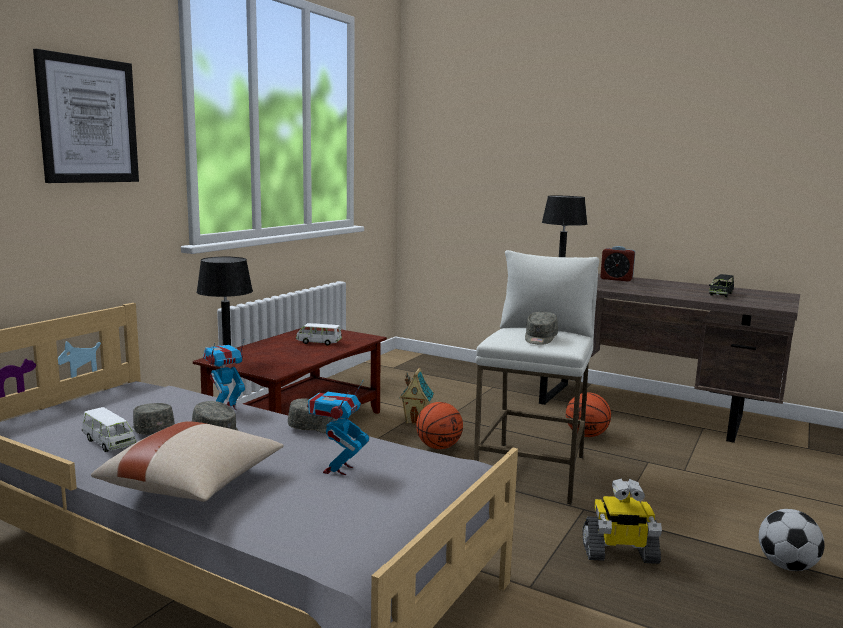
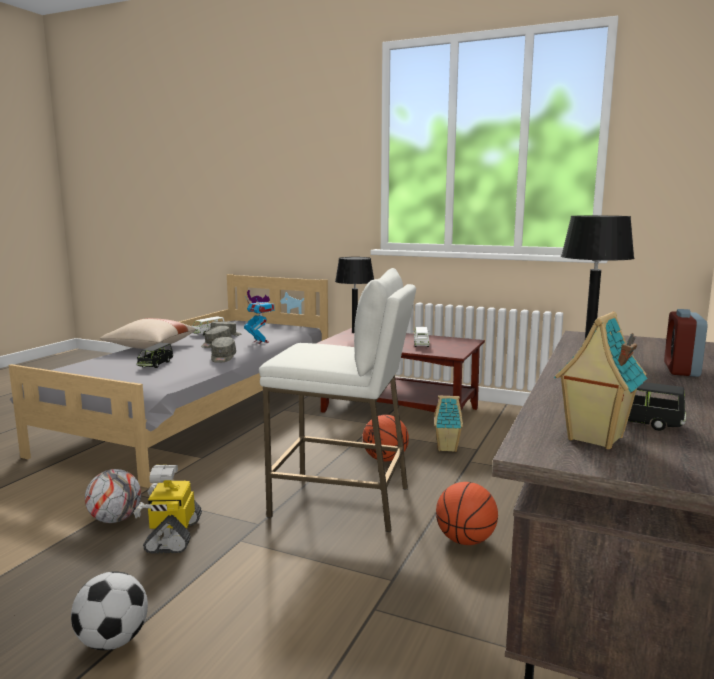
camera: 85 degrees right, 0 degrees up
(88, 120) = (312, 165): picture -> none
(338, 469) = (156, 364): toy robot -> black toy car
(540, 338) = (310, 351): grey cap -> none
(597, 595) = (115, 519): none -> football
(753, 300) = (593, 438): none -> toy house

